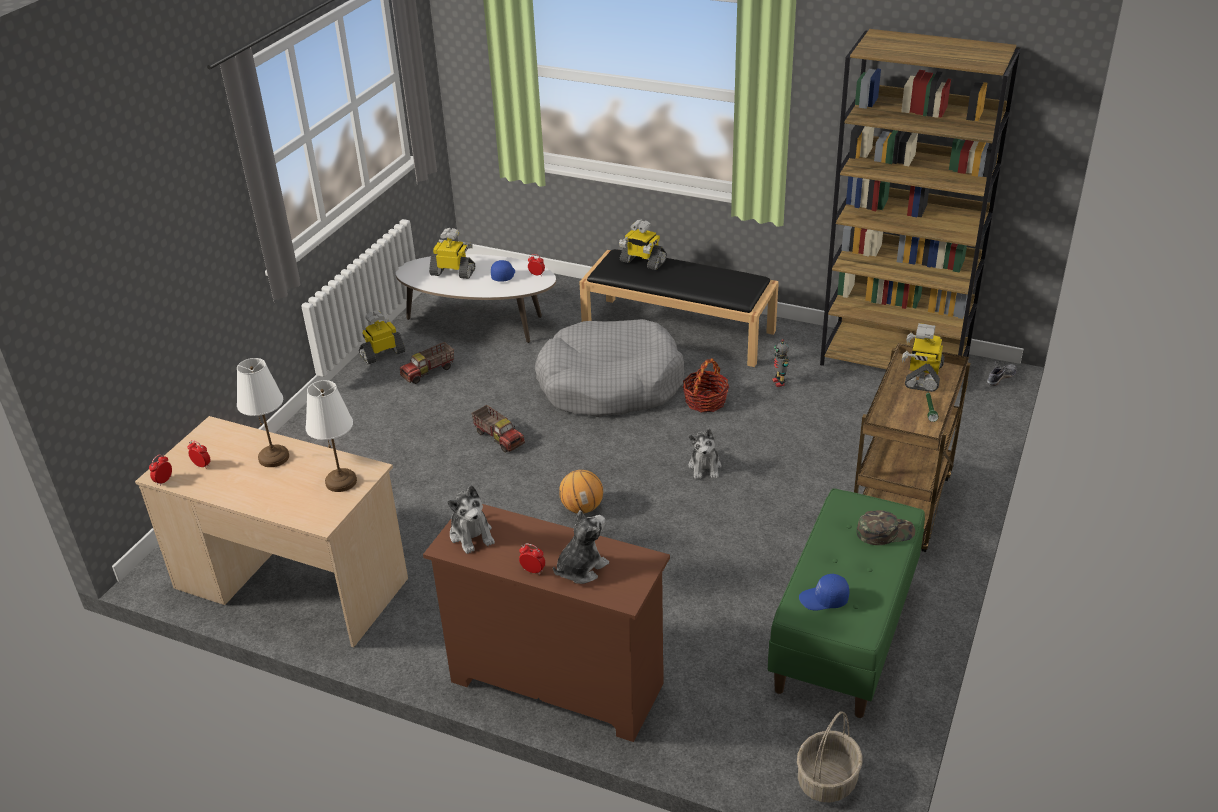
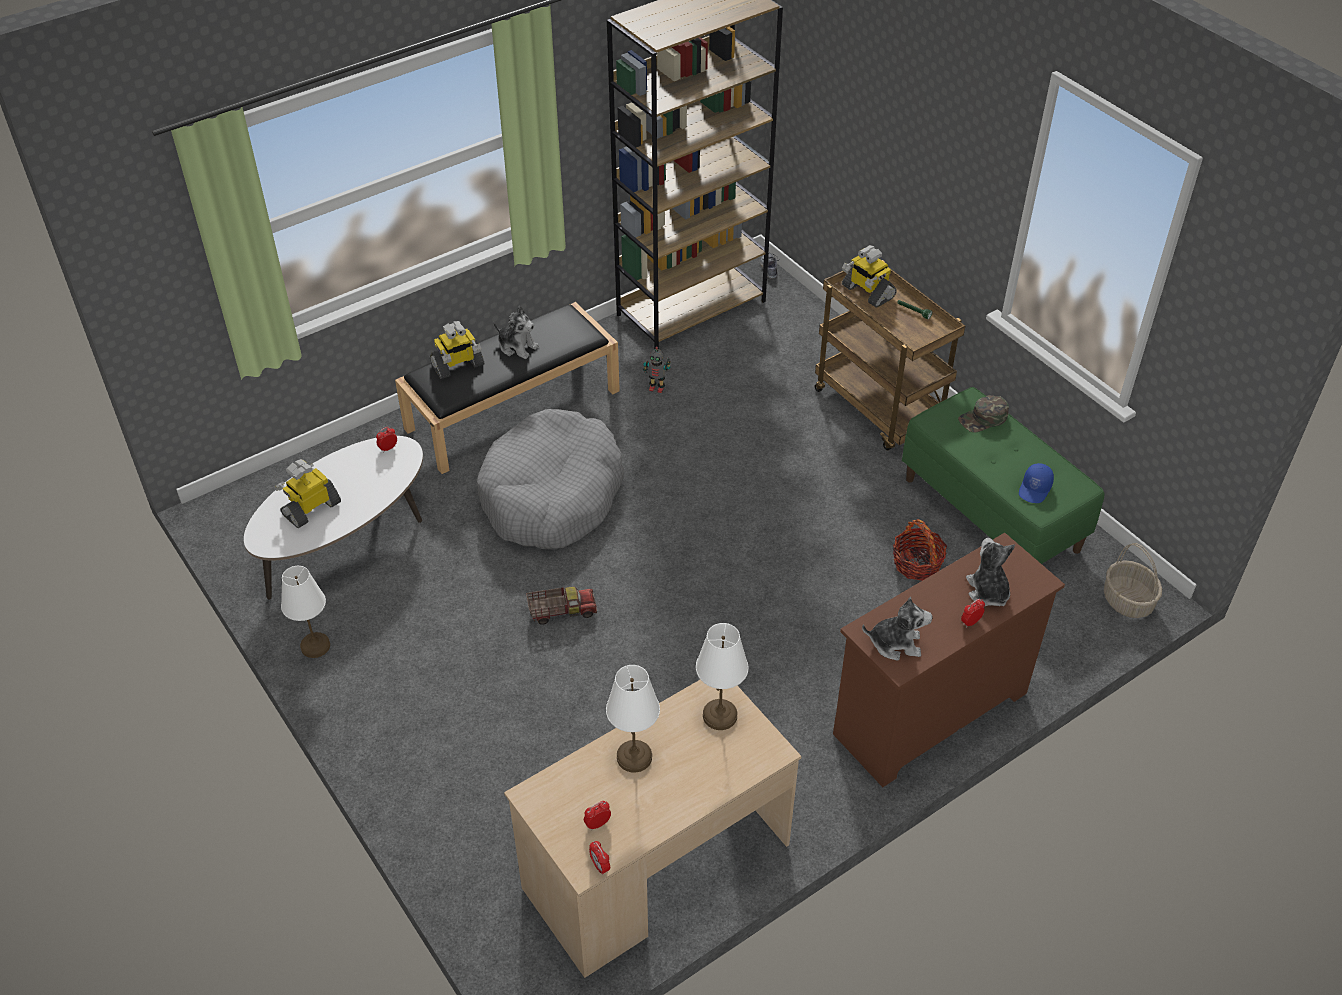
camera: 60 degrees left, 10 degrees up
(382, 353) = (316, 646): toy robot -> white table lamp
(429, 372) = (393, 621): toy truck -> none
(503, 275) = (361, 473): blue cap -> none
(582, 508) = (720, 598): basketball -> none
(705, 401) = (640, 446): basket -> basket (917, 564)
(705, 467) = (732, 492): plush toy -> plush toy (517, 346)
(885, 532) = (983, 419): green cap -> green cap turned 135 degrees counterclockwise

